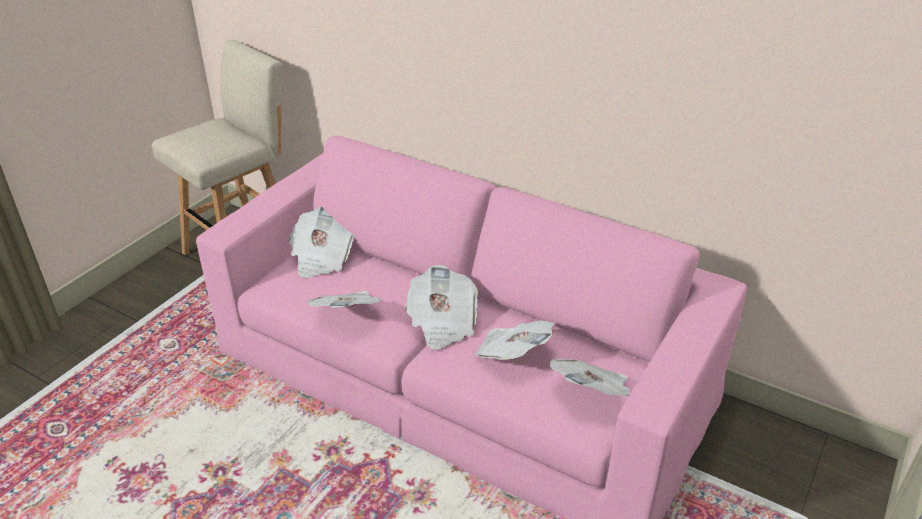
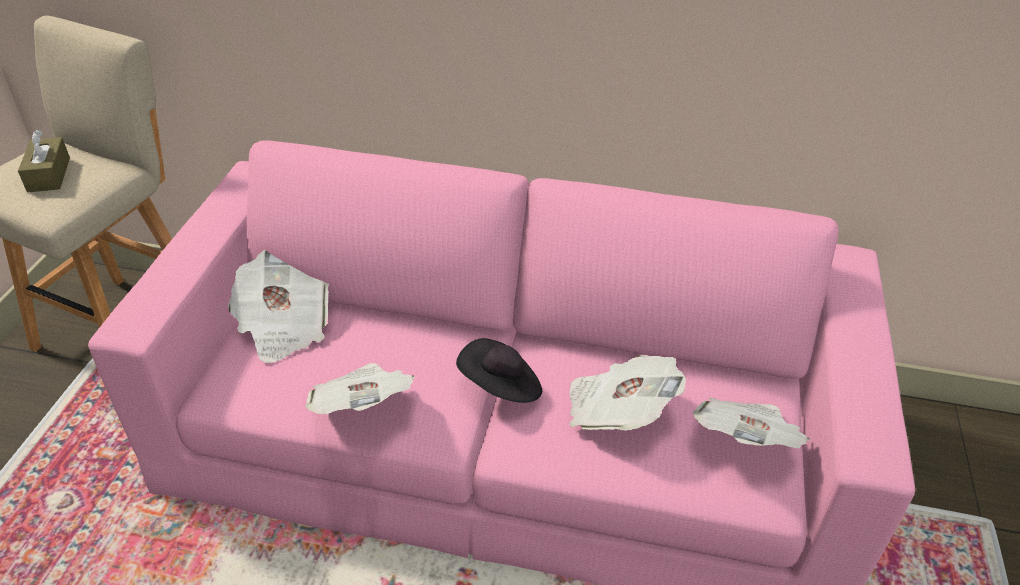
camera: 20 degrees left, 5 degrees up
(210, 138) = (49, 174): none -> brown tissue box
(442, 323) = (501, 387): newspaper -> black hat

